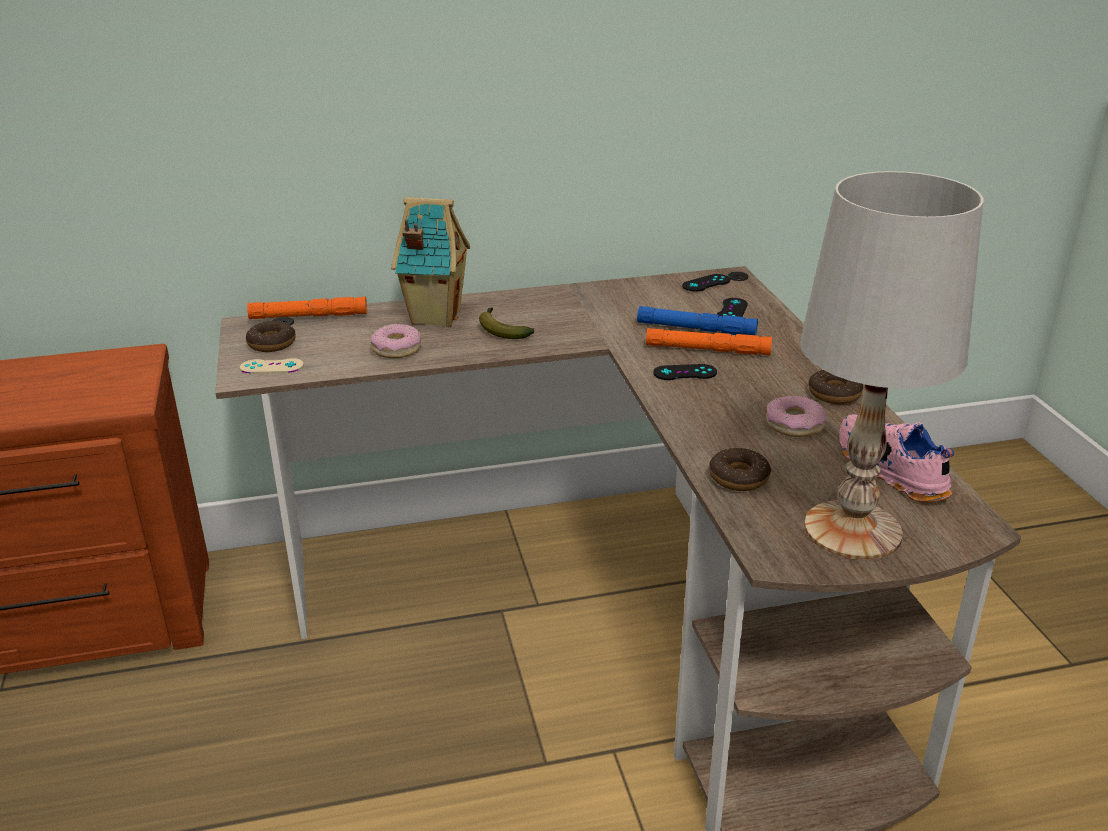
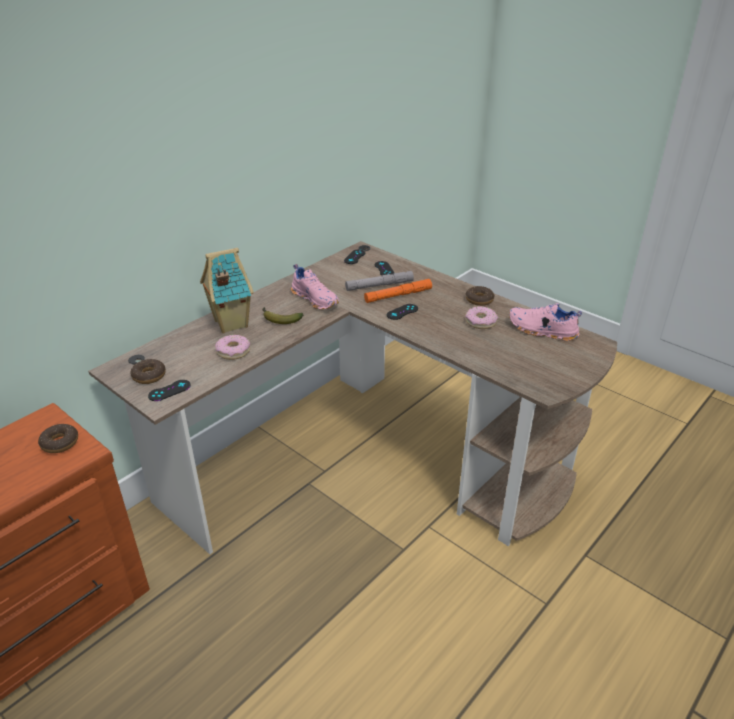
camera: 35 degrees left, 5 degrees up
(272, 367) = (169, 390): beige game controller -> black game controller
(308, 316) = (150, 349): orange flashlight -> none
(581, 320) = (316, 299): none -> pink shoe
(696, 329) = (379, 285): blue flashlight -> grey flashlight
(738, 478) = (488, 359): donut -> donut (60, 443)
(854, 530) = (559, 365): white table lamp -> none

